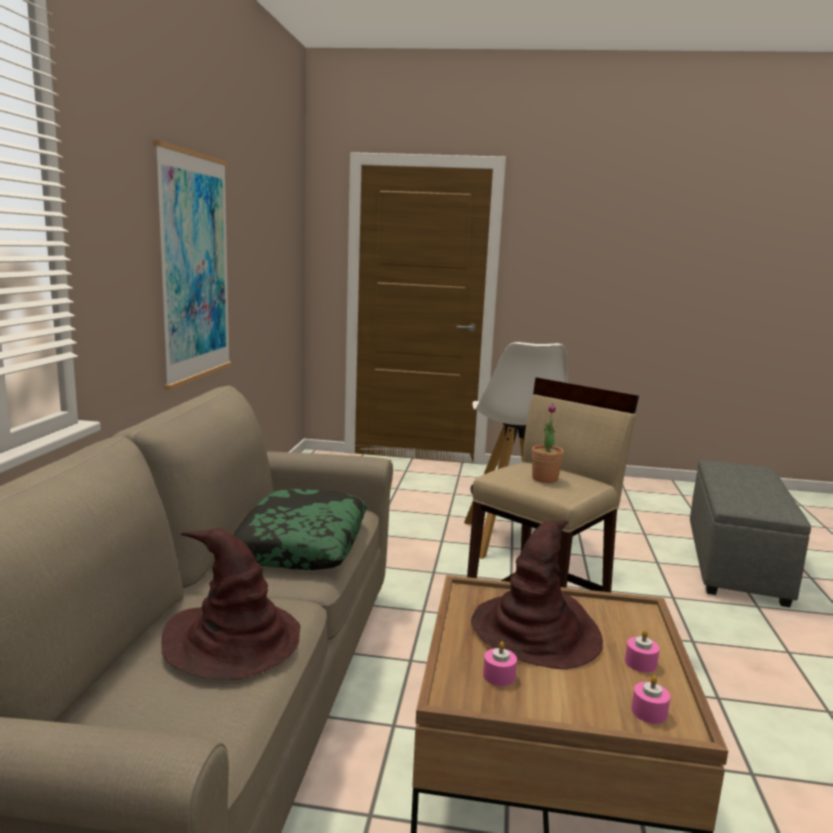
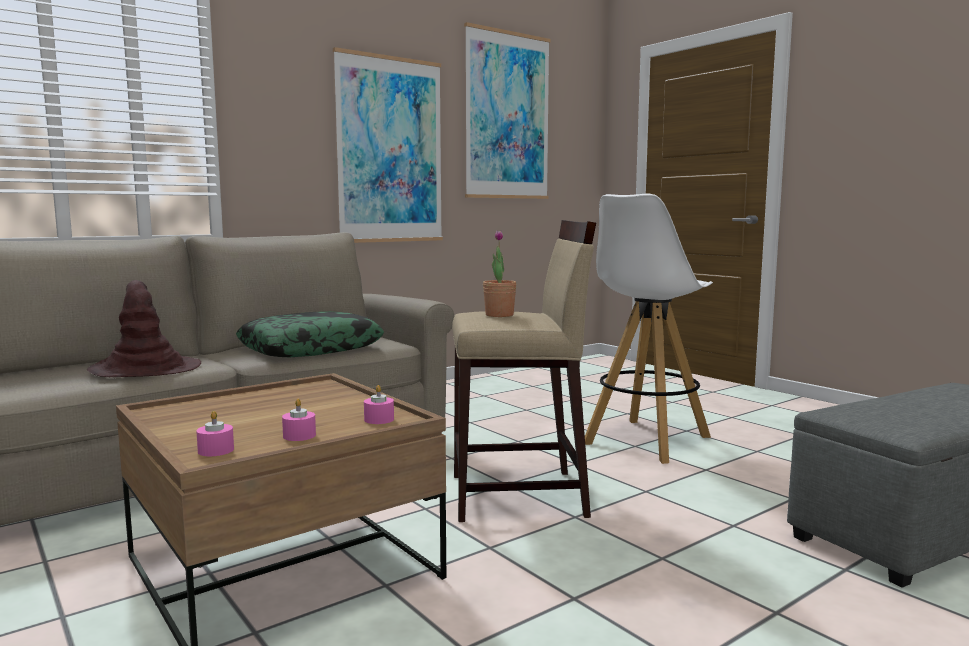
camera: 45 degrees right, 5 degrees down
(260, 219) = (507, 116): none -> picture
(499, 676) = (202, 412): pink candle -> pink candle (379, 419)
(536, 631) = (293, 406): brown hat -> none

